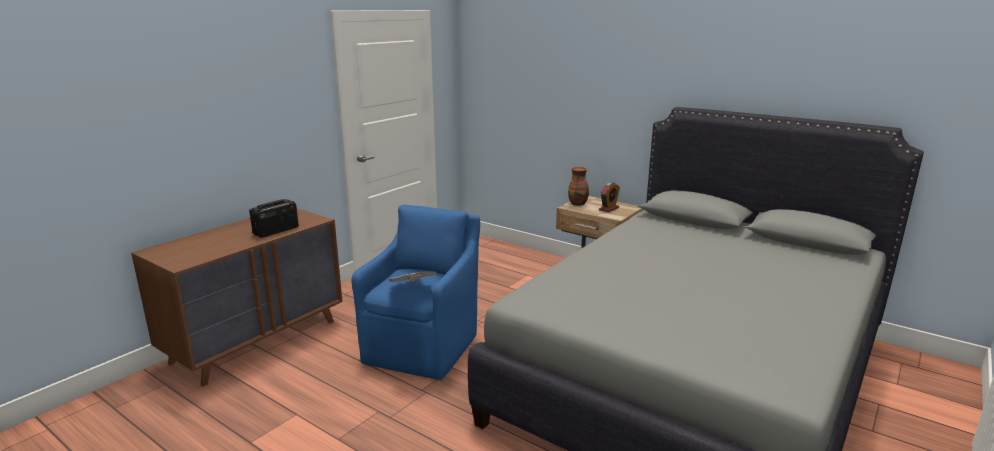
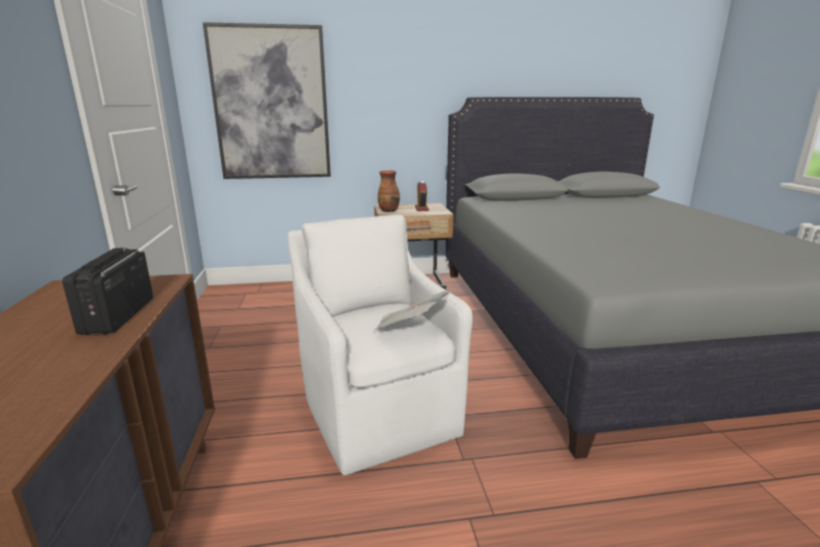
camera: 45 degrees left, 0 degrees up
(423, 346) = (379, 413): blue armchair -> white armchair
(514, 97) = (271, 104): none -> picture

